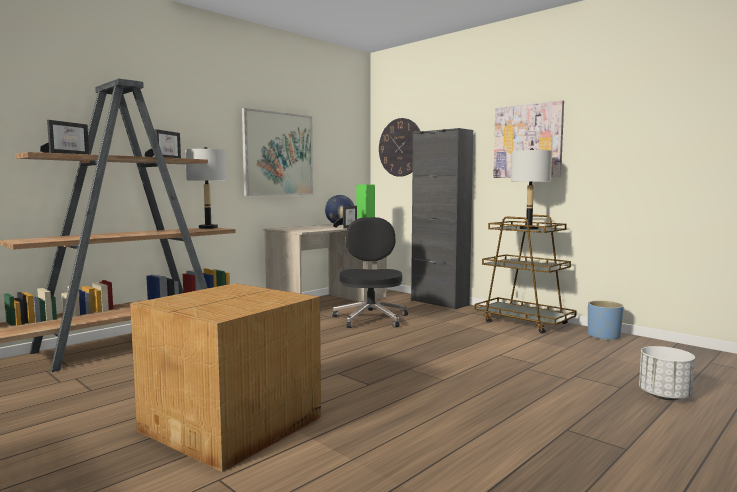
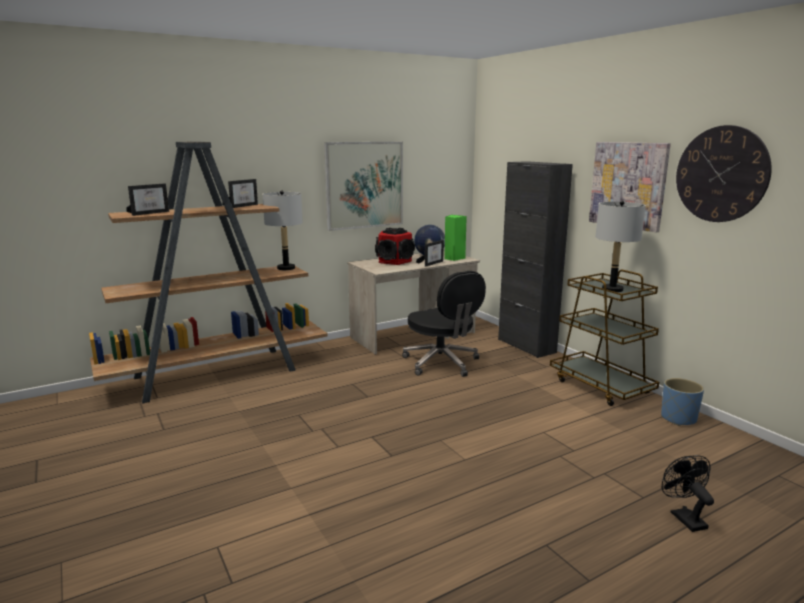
camera: 15 degrees right, 10 degrees up
(234, 423) = (255, 486): cardboard box -> none
(310, 227) = (394, 261): none -> speaker
(370, 318) = (442, 363): black office chair -> black office chair turned 135 degrees clockwise
(400, 147) = (501, 171): wall clock -> wall clock (721, 174)
(664, 396) = (684, 517): white planter -> black fan

